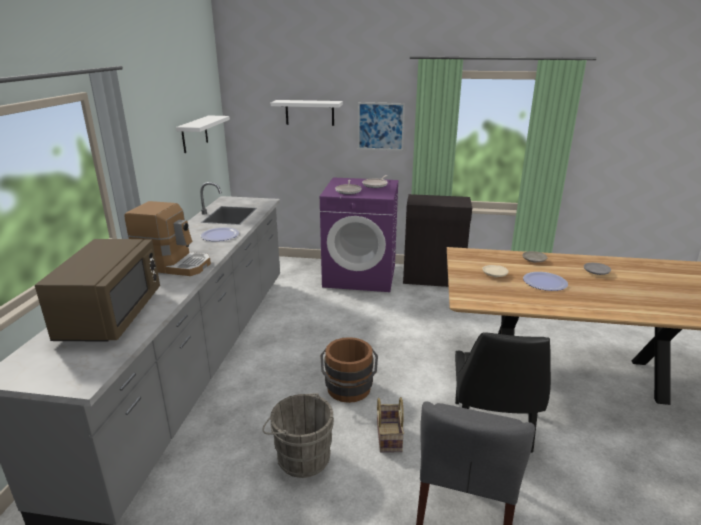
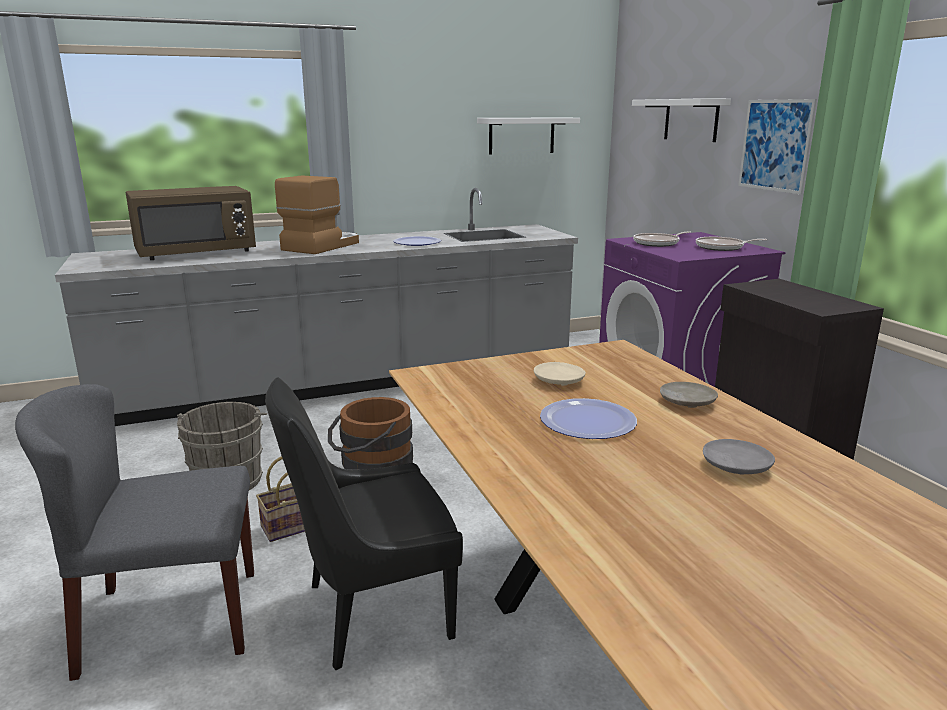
camera: 60 degrees right, 5 degrees down
(174, 265) = (321, 246): coffee machine -> coffee machine turned 135 degrees counterclockwise

